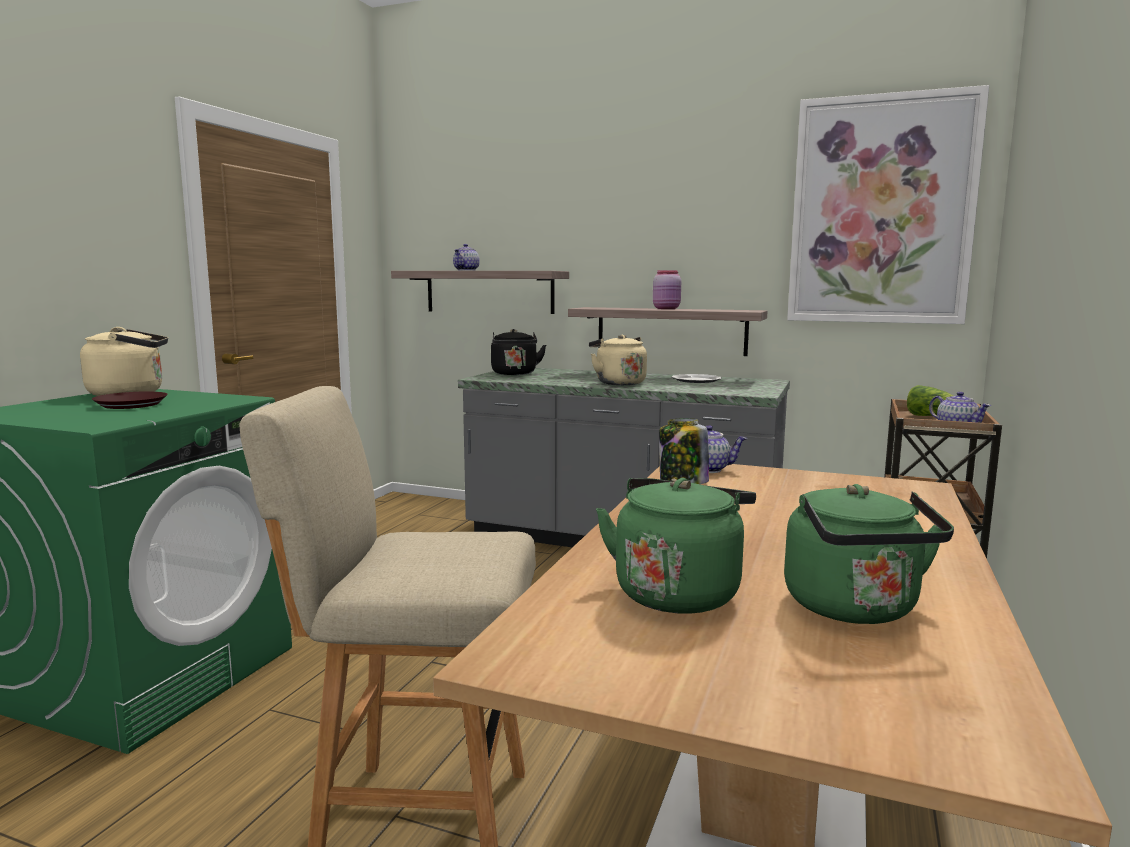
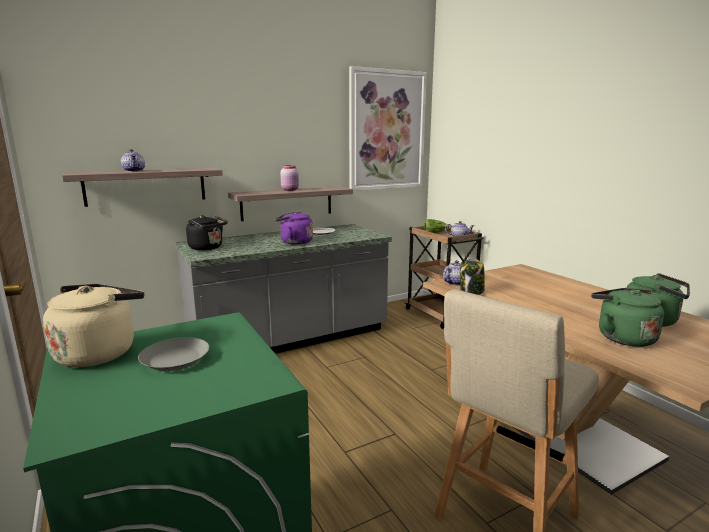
camera: 50 degrees left, 5 degrees up
(132, 405) = (175, 359): brown plate -> grey plate
(618, 383) = (294, 242): beige kettle -> purple kettle

